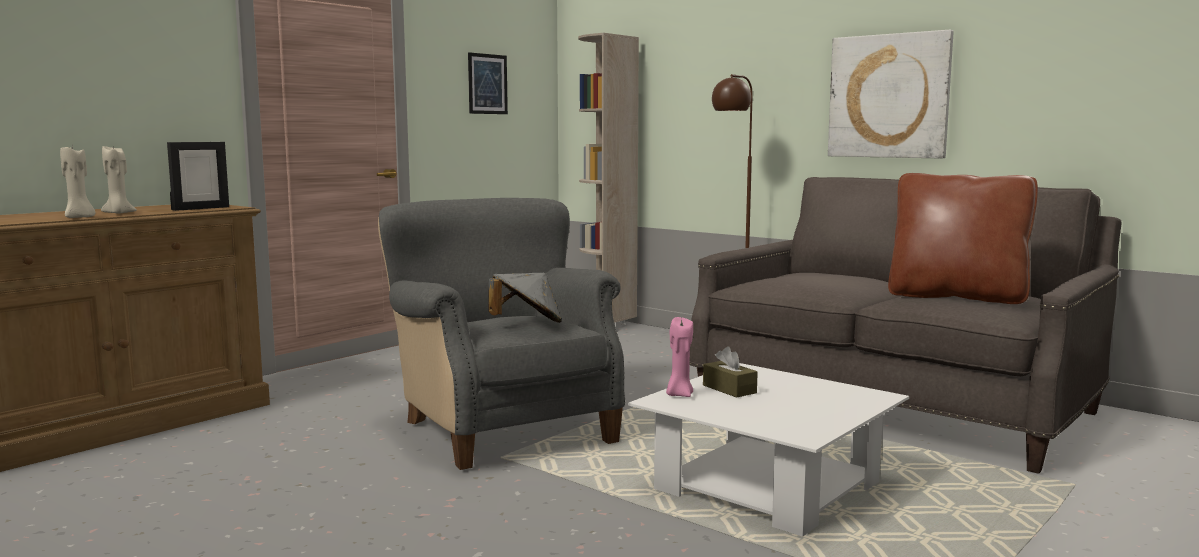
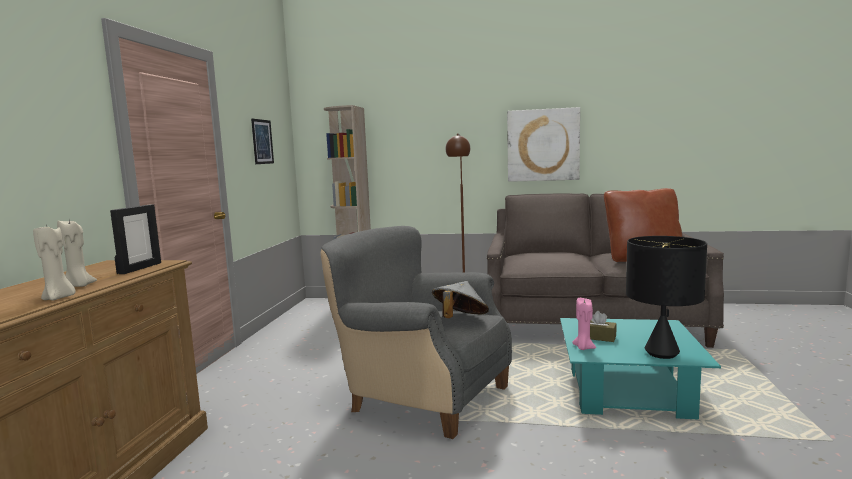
camera: 30 degrees left, 0 degrees up
(767, 421) = (661, 354): none -> black table lamp
(767, 486) = (628, 392): white coffee table -> turquoise coffee table

